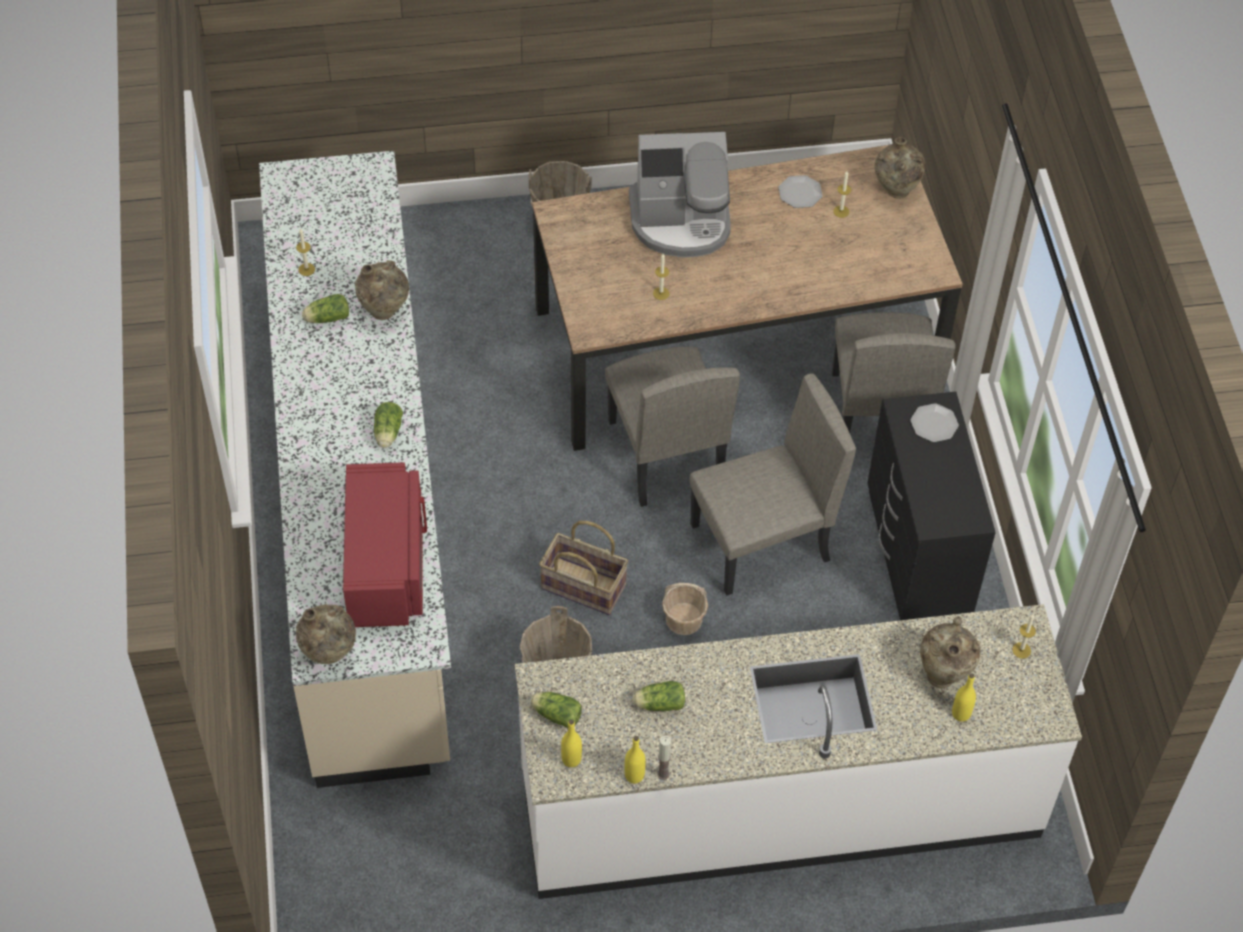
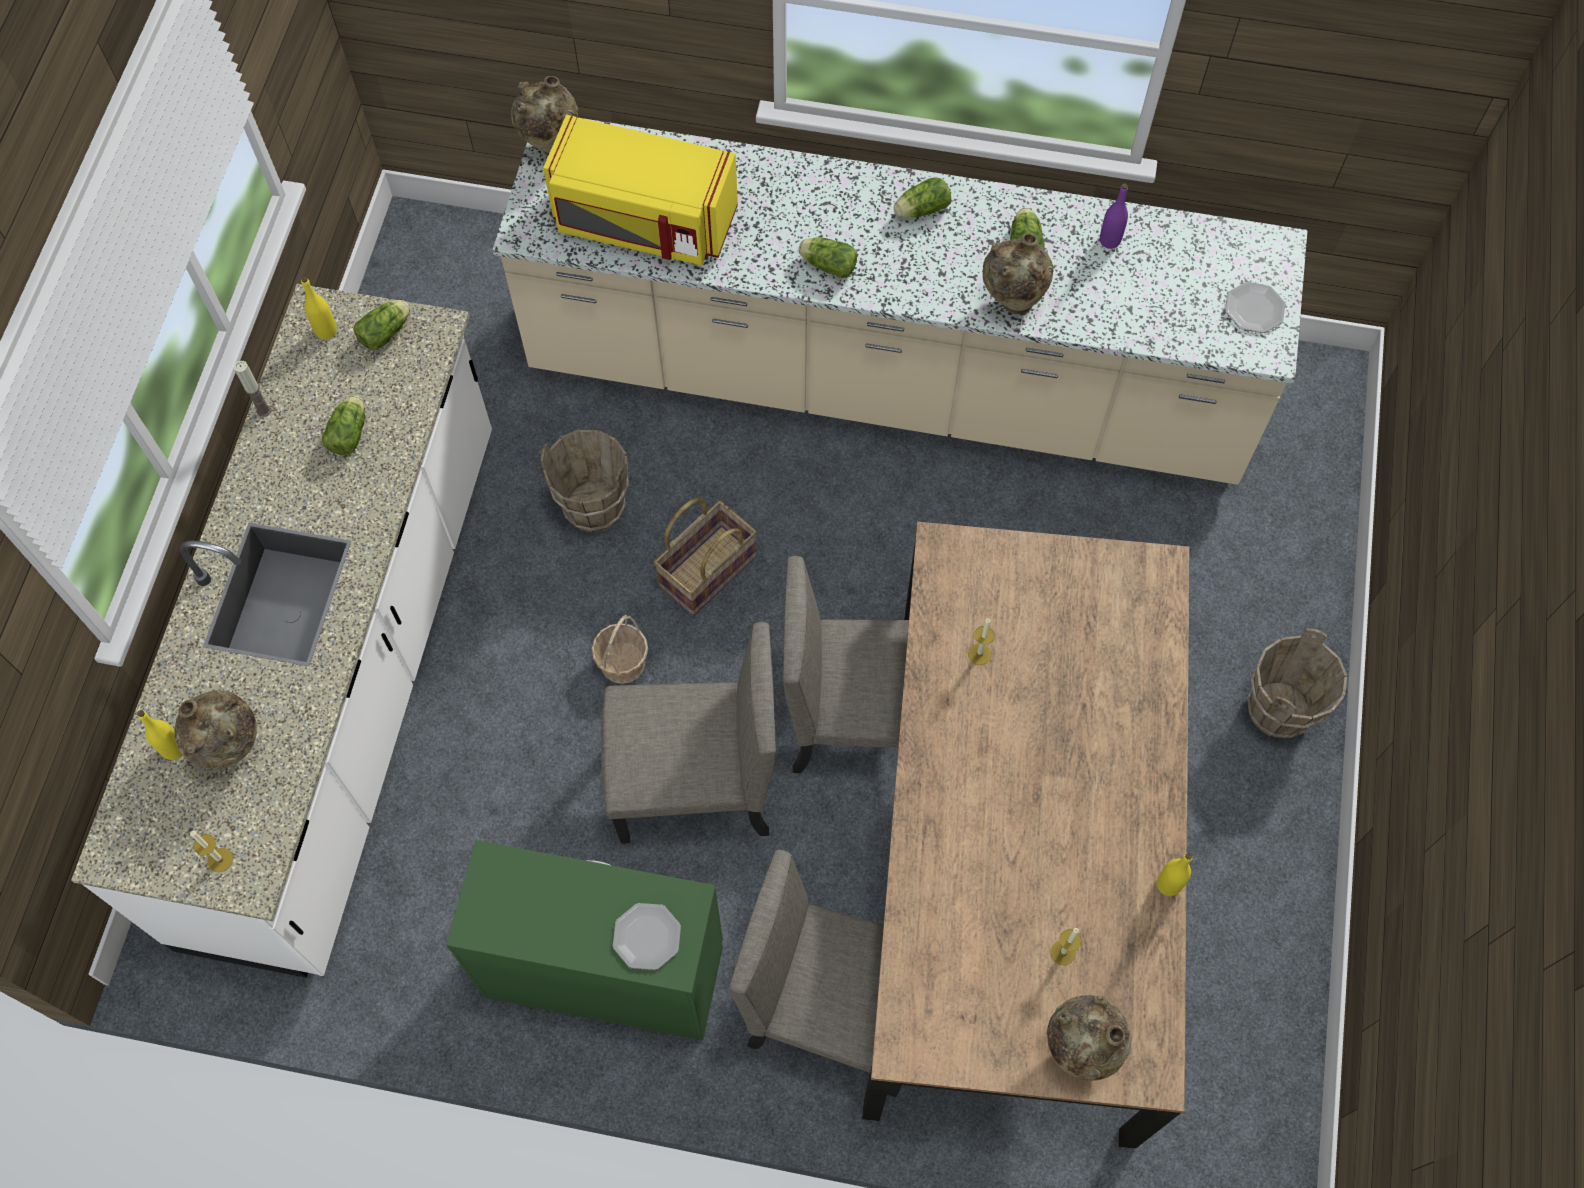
camera: 110 degrees right, 10 degrees up
(306, 269) = (1109, 240): candle -> purple bottle
(314, 388) = (920, 210): none -> lettuce
(387, 566) = (643, 222): red microwave -> yellow microwave
(634, 775) = (277, 383): yellow bottle -> yellow bottle (1168, 884)
(681, 221) = (1103, 722): coffee machine -> none
(760, 543) = (693, 785): beige chair -> beige chair turned 90 degrees counterclockwise
(799, 193) = (1115, 905): plate -> plate (1254, 308)
(916, 556) = (603, 968): black dresser -> green dresser

